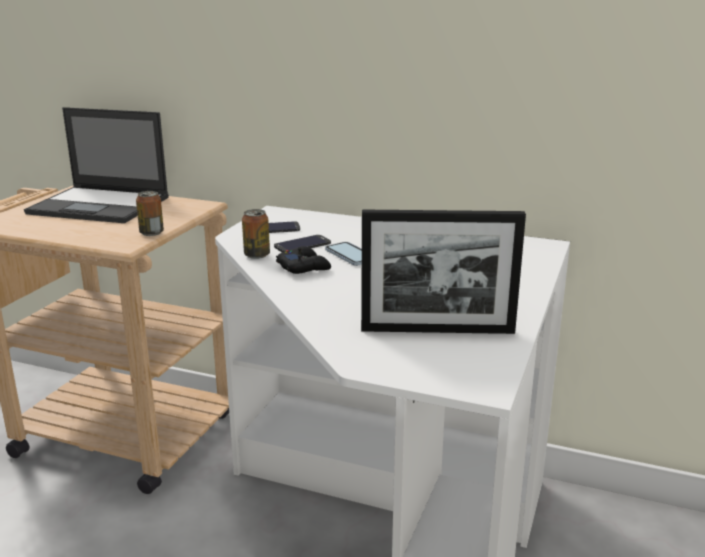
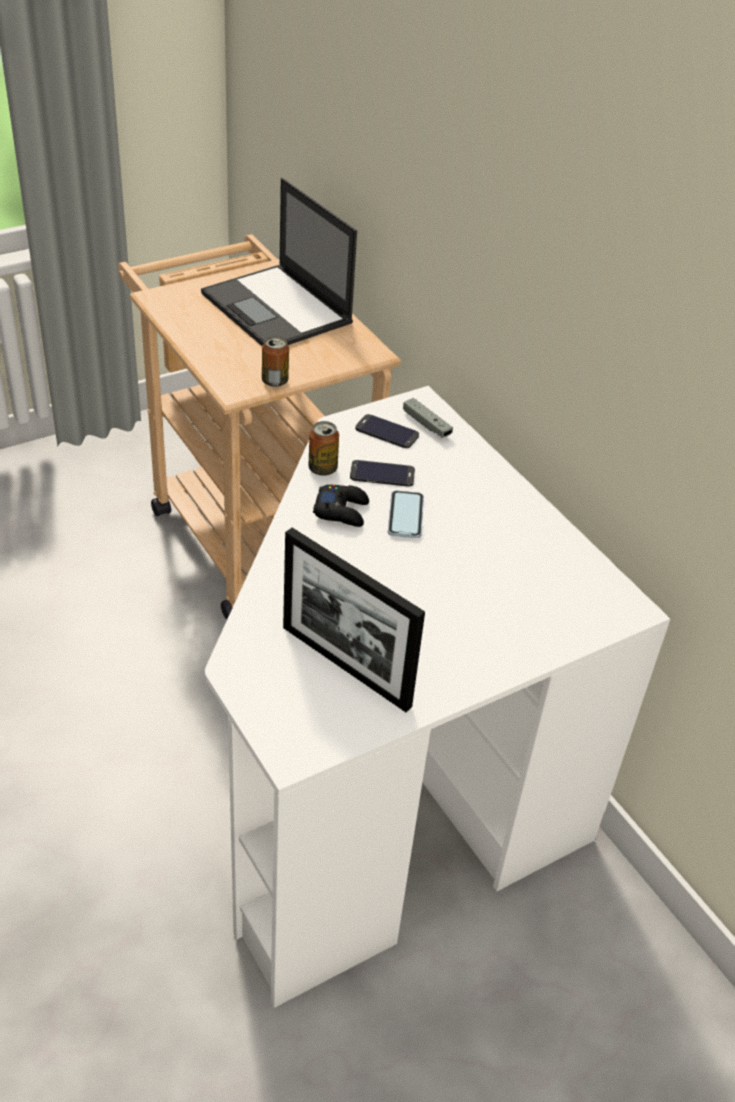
camera: 35 degrees right, 20 degrees up
(294, 218) = (426, 424): none -> grey game controller

